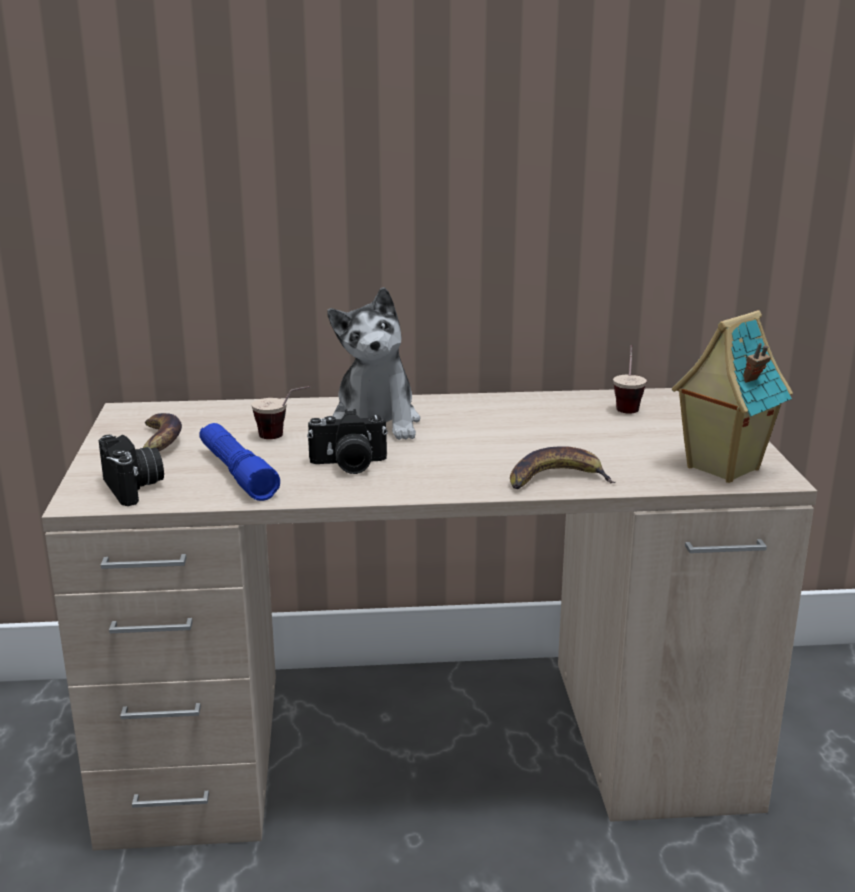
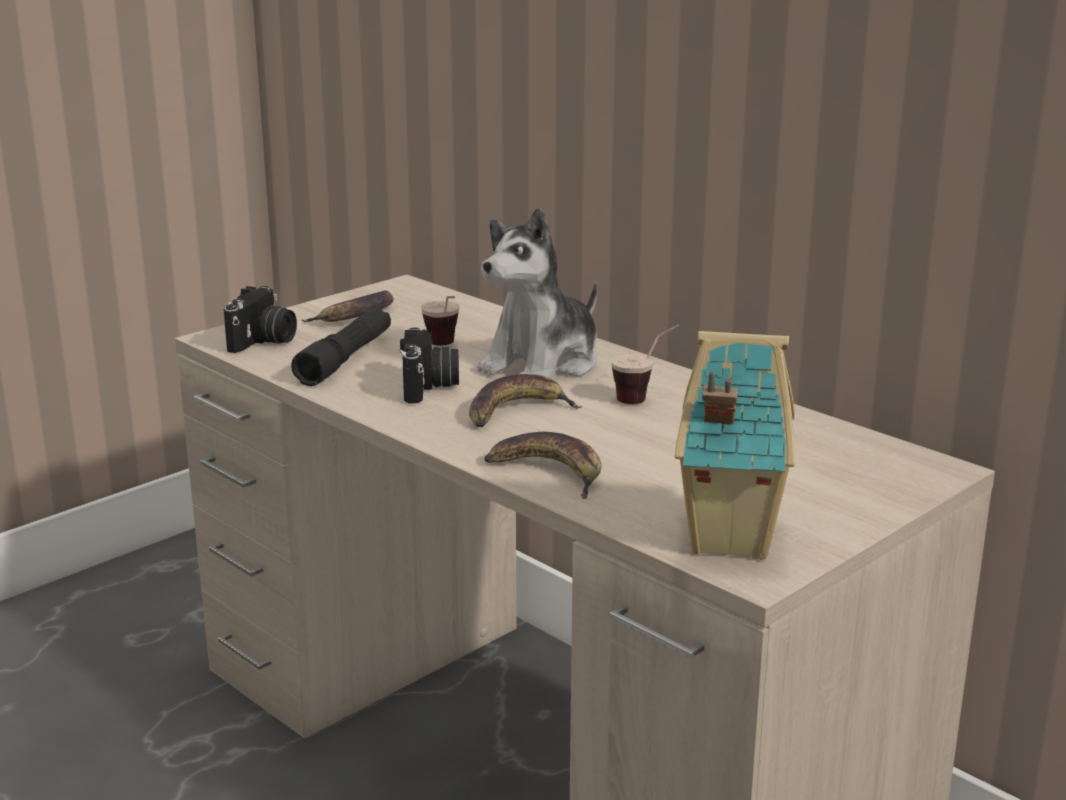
camera: 50 degrees right, 0 degrees up
(237, 473) = (345, 359): blue flashlight -> black flashlight
(349, 465) = (429, 387): camera -> camera turned 135 degrees counterclockwise
(442, 455) = (517, 411): none -> banana
(627, 405) = (819, 445): cup -> cup (645, 396)

